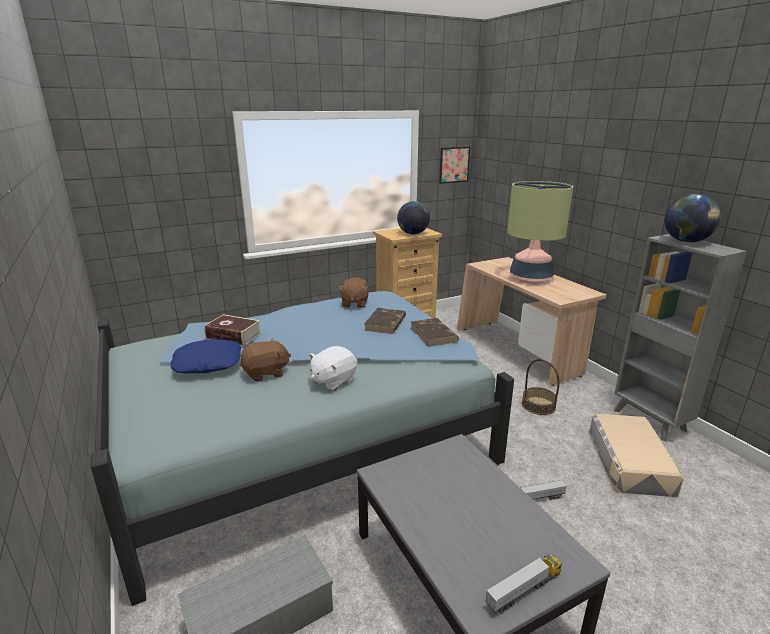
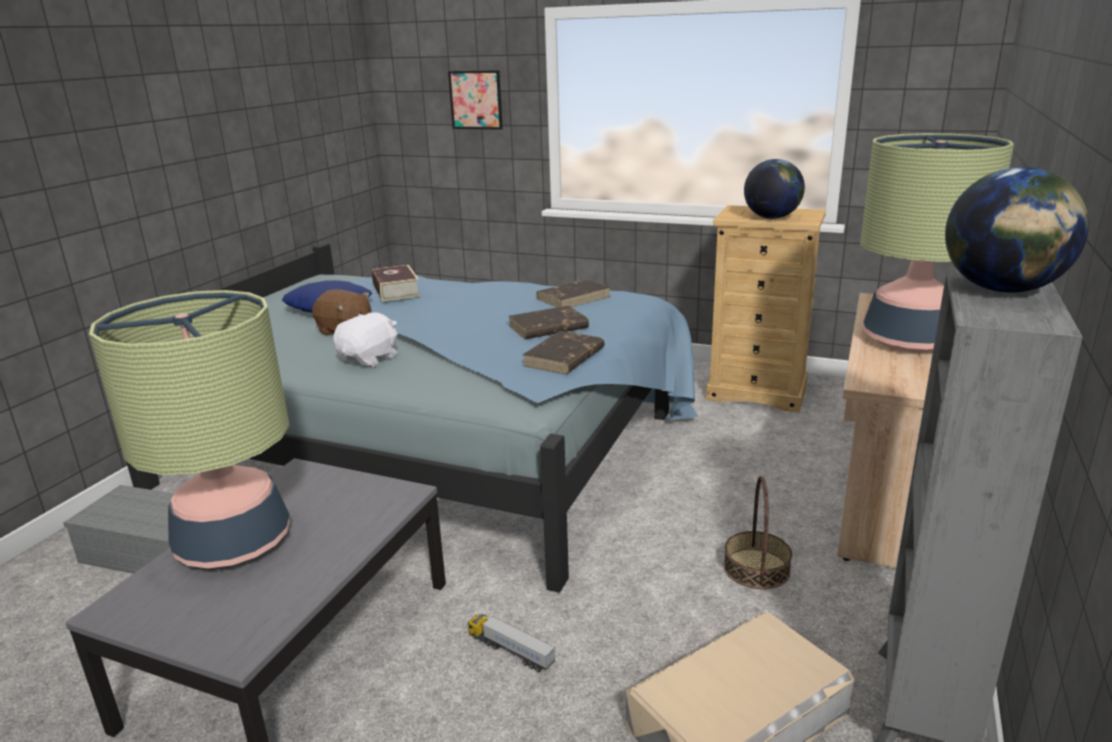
camera: 50 degrees right, 0 degrees up
(333, 381) = (370, 359): white plush toy -> white plush toy turned 120 degrees clockwise
(354, 303) = (574, 297): brown plush toy -> brown book
(448, 529) = (234, 543): none -> table lamp
(454, 165) = (941, 101): picture -> picture (476, 100)
(523, 590) = (164, 623): toy truck -> none

